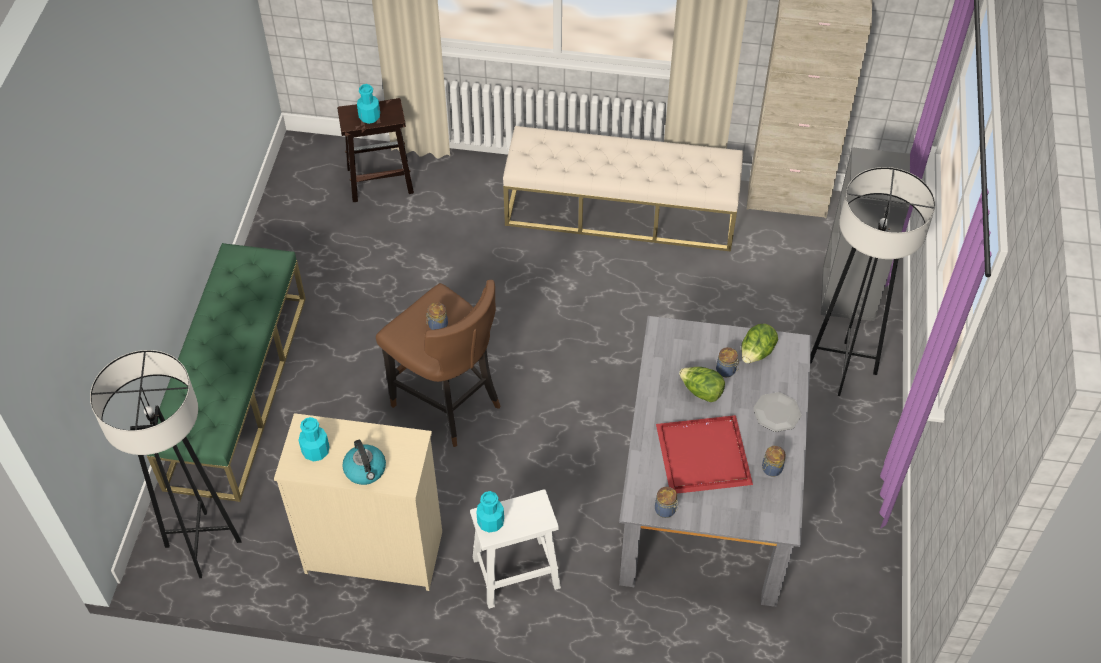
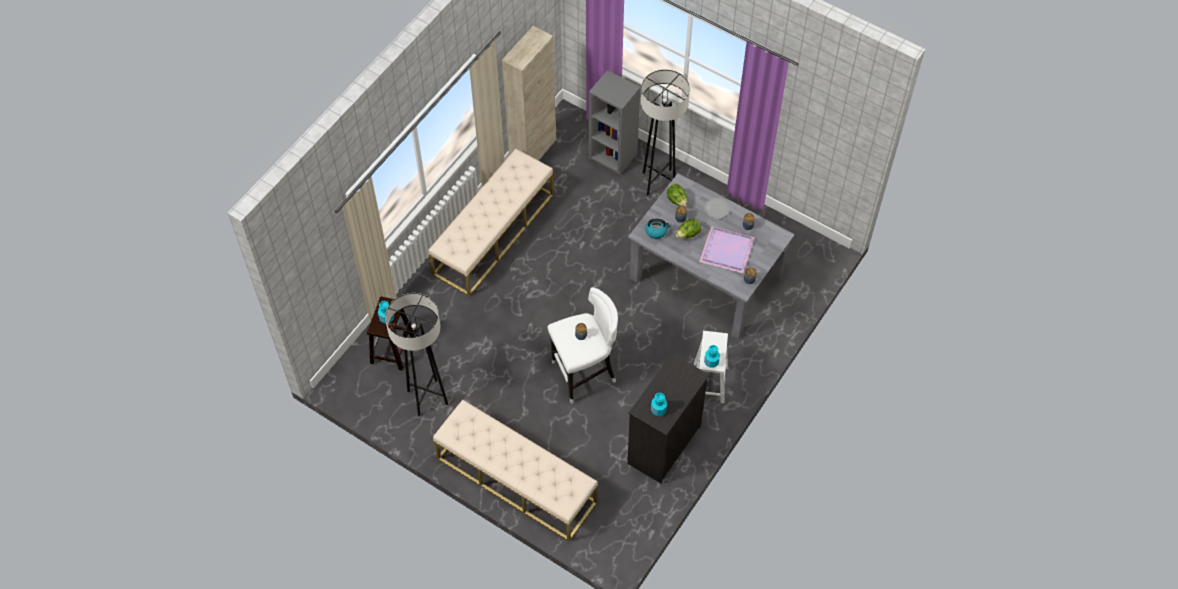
camera: 65 degrees left, 5 degrees up
(203, 544) = (616, 529): grey floor lamp -> grey floor lamp (428, 397)
(237, 390) = (516, 480): green bench -> beige bench
(365, 470) = (682, 391): kettle -> kettle (656, 231)
(373, 551) = (663, 445): beige dresser -> black dresser
(448, 404) = (584, 374): brown stool -> white stool
(704, 454) = (726, 249): red tray -> purple tray

